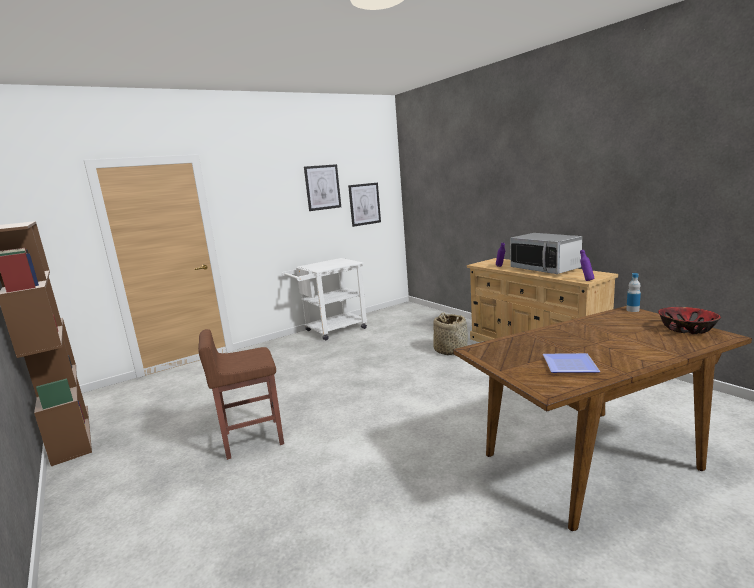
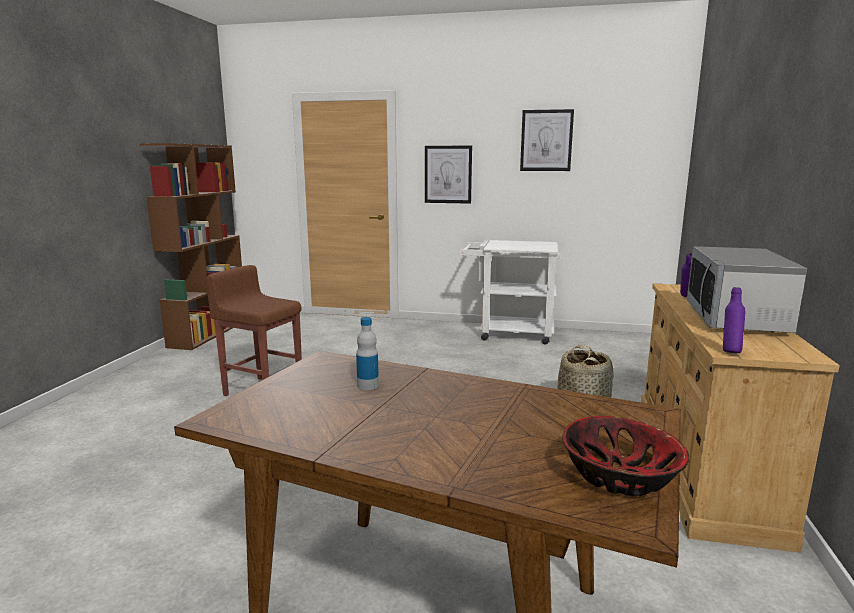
camera: 45 degrees right, 0 degrees up
(364, 204) = (612, 171): picture -> picture (448, 174)
(571, 365) = (324, 415): plate -> none
(632, 310) = (656, 416): bottle -> bottle (368, 386)

